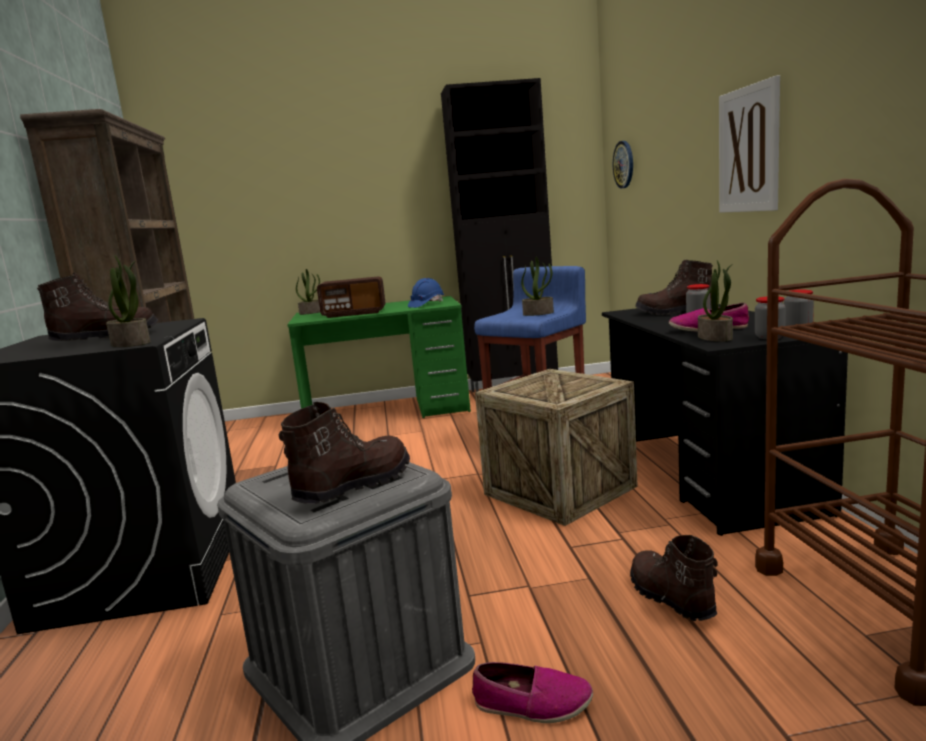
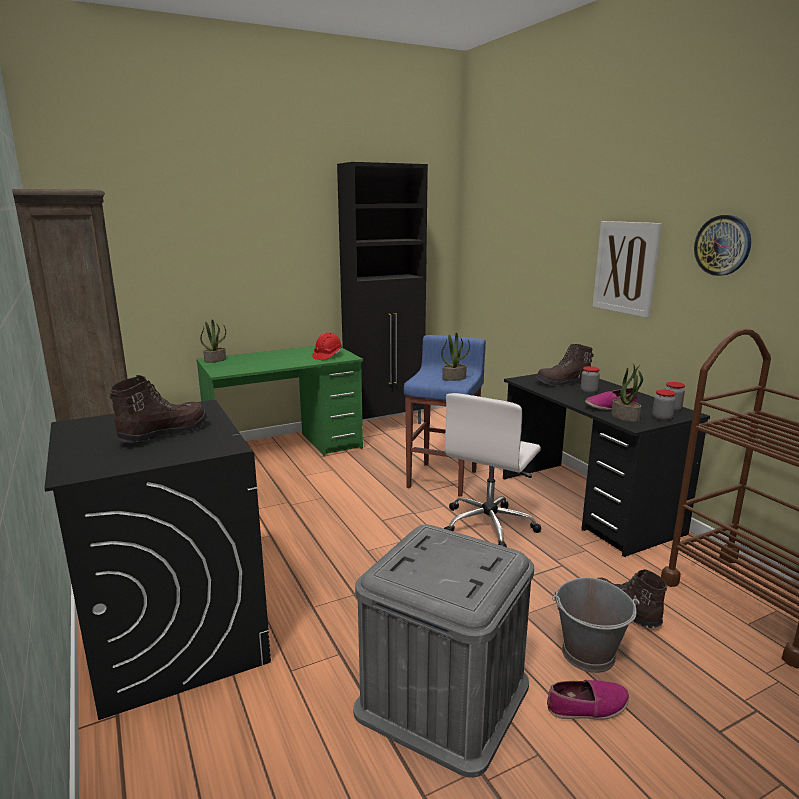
camera: 20 degrees left, 5 degrees up
(132, 343) = (218, 446): potted plant -> none
(352, 486) = (475, 570): brown boot -> none
(354, 313) = (266, 365): radio -> none
(426, 304) = (327, 356): blue hard hat -> red hard hat
(559, 490) = (489, 525): crate -> white office chair
(583, 642) = (589, 654): none -> grey bucket
(624, 164) = (487, 243): wall clock -> wall clock (722, 245)

